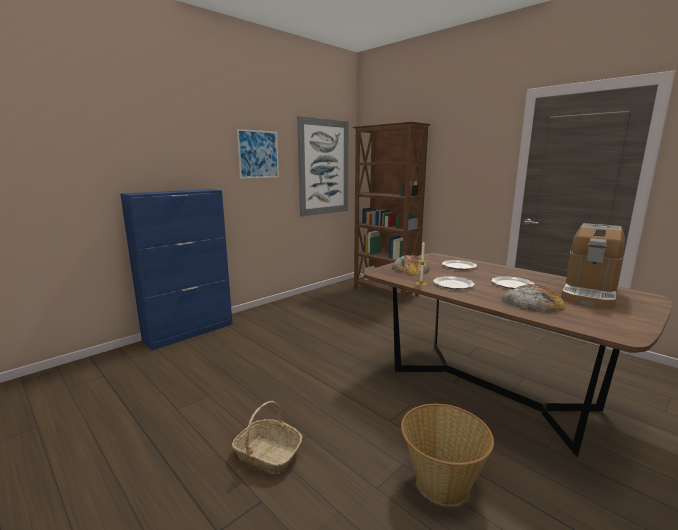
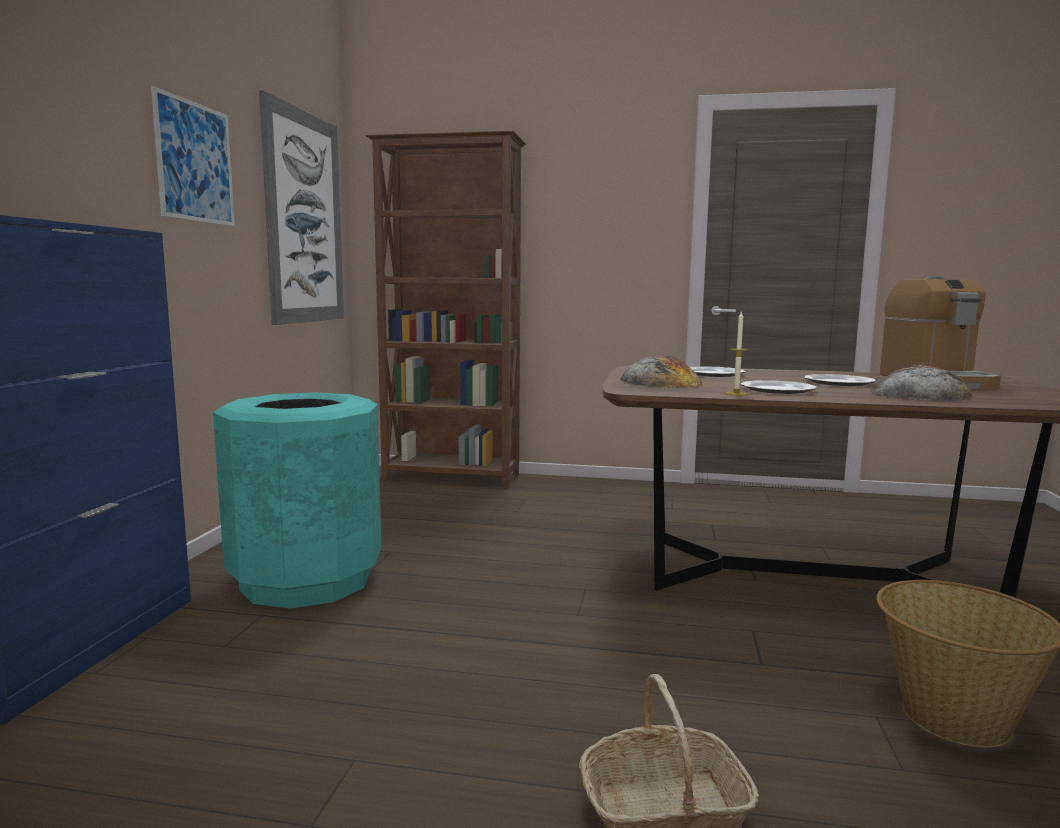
camera: 35 degrees left, 5 degrees down
(272, 326) = (306, 581): none -> turquoise trash can

